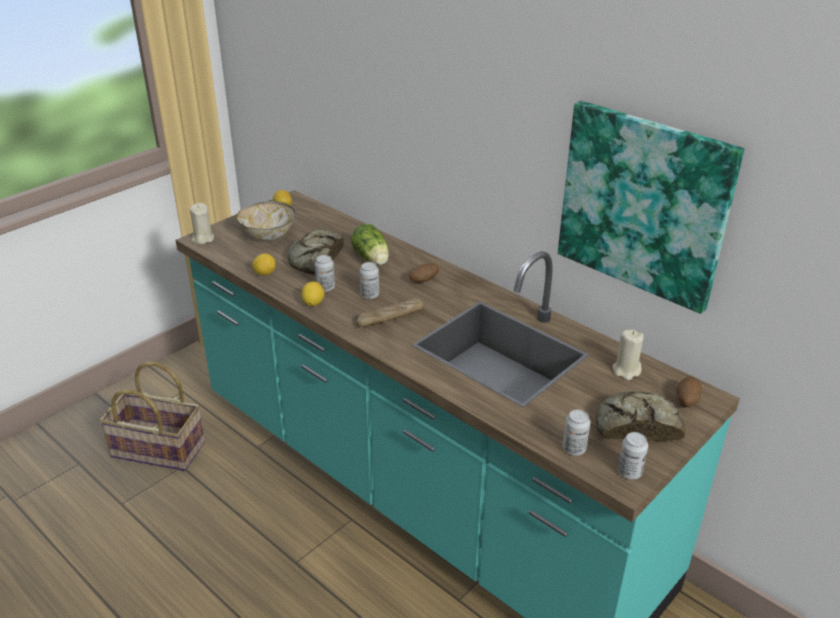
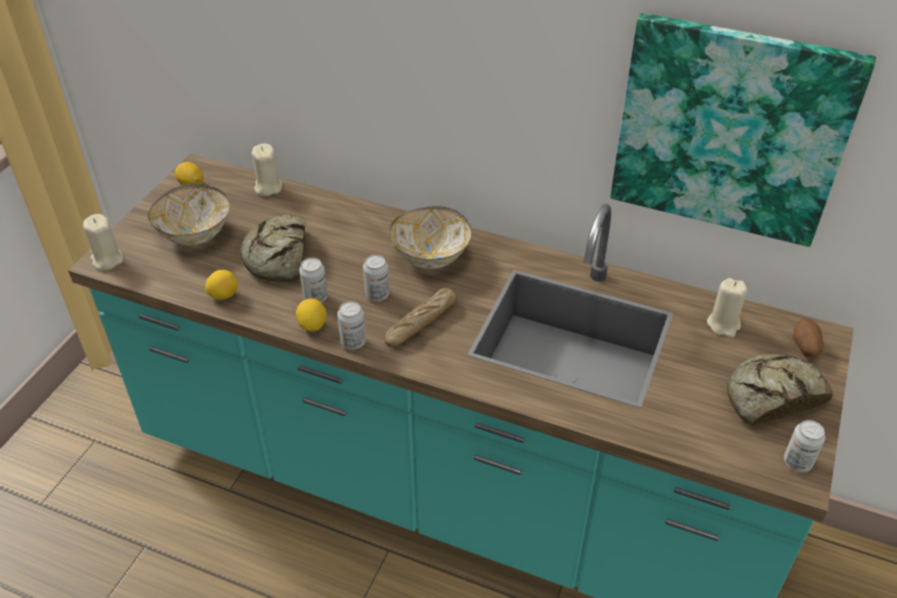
camera: 20 degrees left, 10 degrees up
(157, 450) = (100, 533): basket -> none
(334, 218) = (268, 187): none -> beige candle
(372, 259) = (351, 239): lettuce -> none
(424, 281) = (432, 256): potato -> bowl
(574, 449) = (725, 449): can -> can (353, 342)

